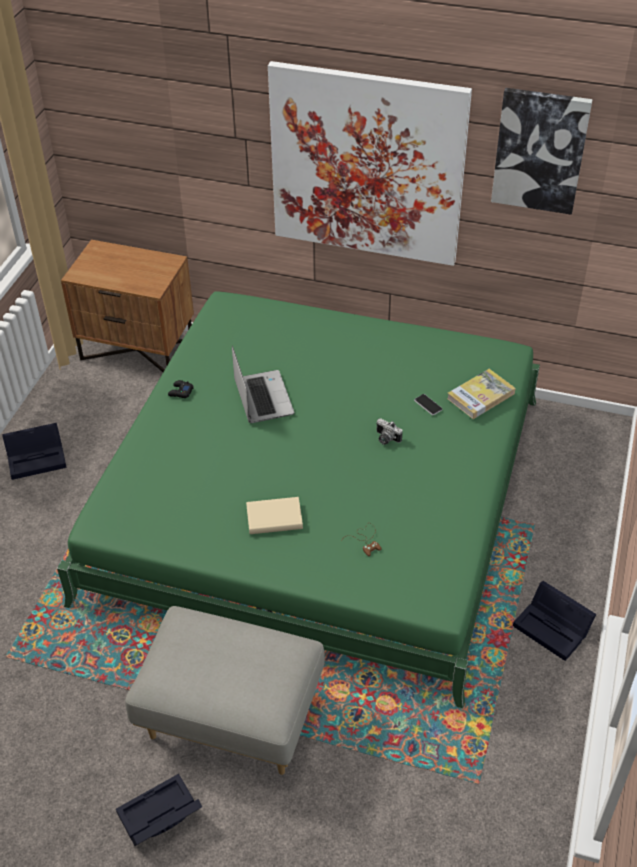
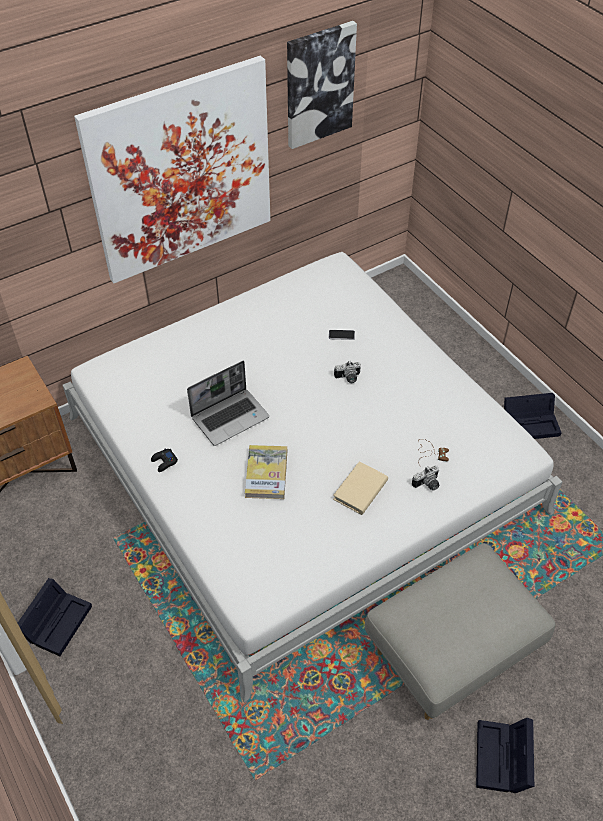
camera: 50 degrees left, 5 degrees up
(262, 397) = (230, 417): laptop -> laptop turned 120 degrees clockwise
(318, 497) = (301, 464): green bed -> white bed
(327, 558) = (427, 485): none -> camera
(480, 396) = (363, 304): book -> book (266, 474)

